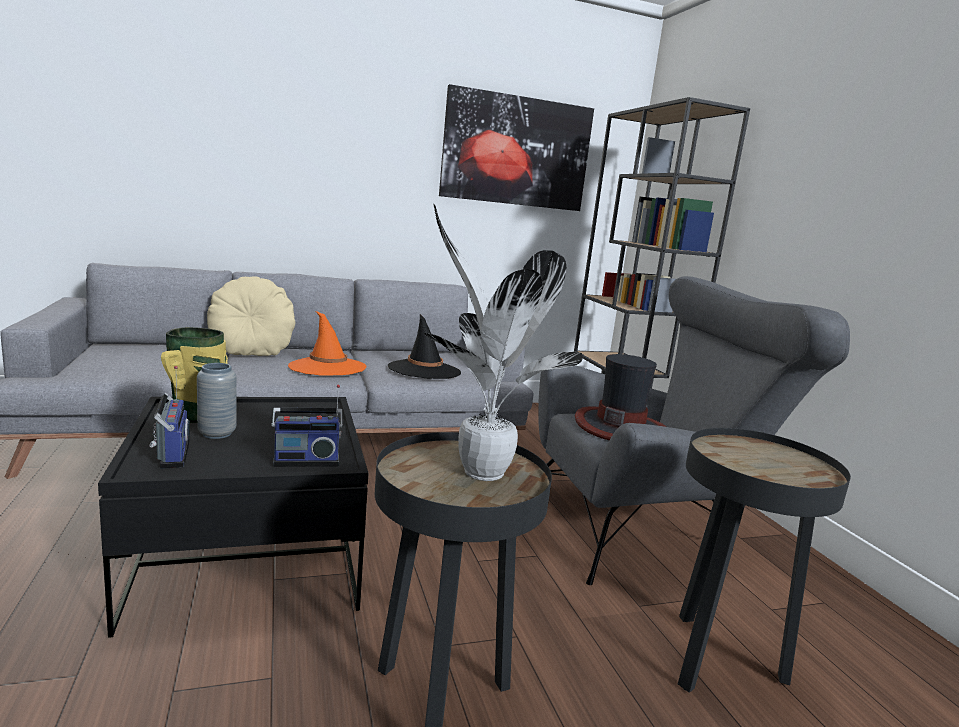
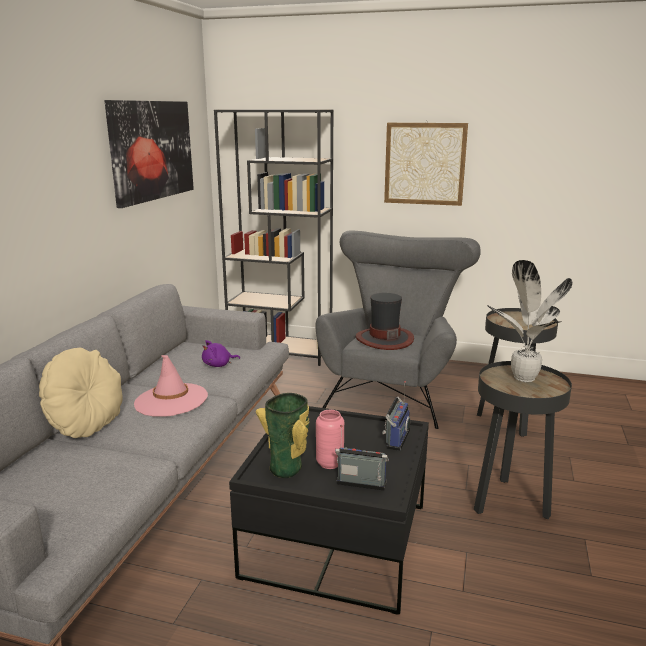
camera: 55 degrees left, 5 degrees up
(217, 434) = (329, 463): grey vase -> pink vase
(327, 367) = (171, 400): orange hat -> pink hat
(424, 370) = (218, 365): black hat -> purple plush toy
(858, 187) = (424, 163): none -> picture

